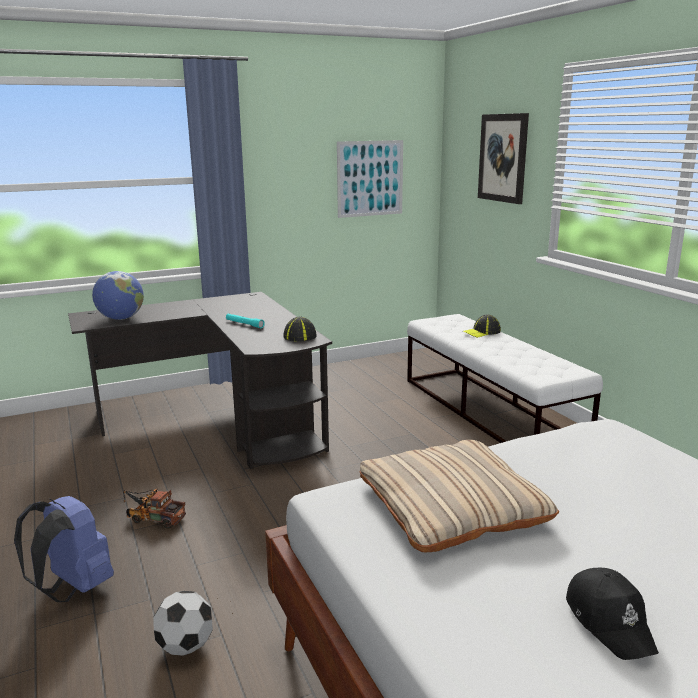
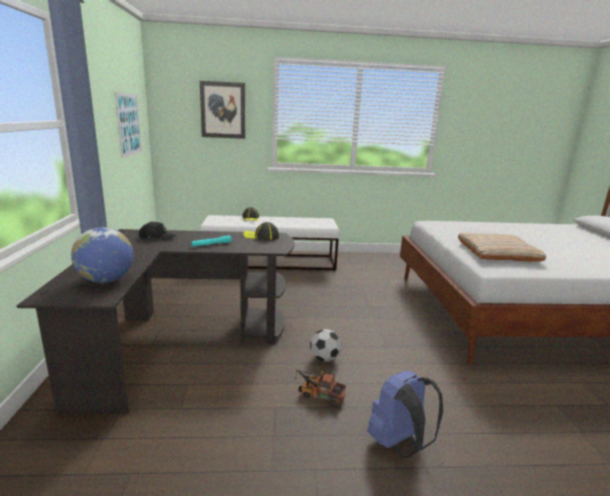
camera: 70 degrees left, 0 degrees up
(153, 518) = (318, 395): toy truck -> toy truck turned 75 degrees clockwise
(186, 646) = (466, 396): football -> football (324, 358)
(610, 621) = (569, 251): black cap -> black cap (157, 237)

